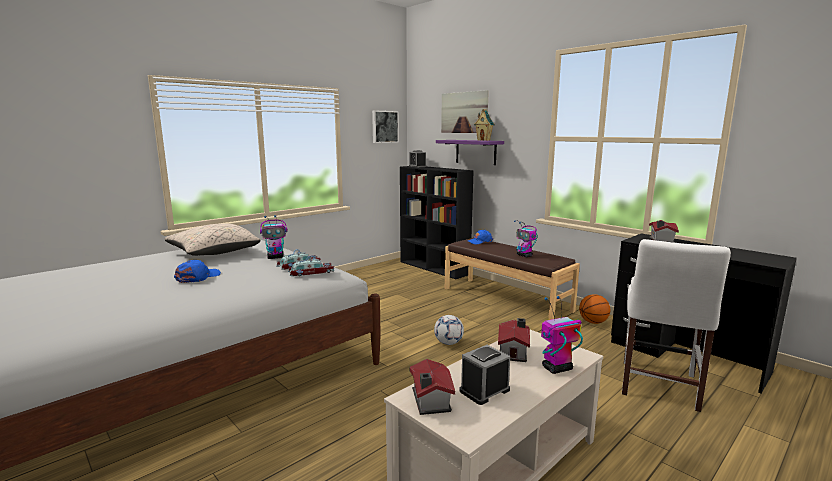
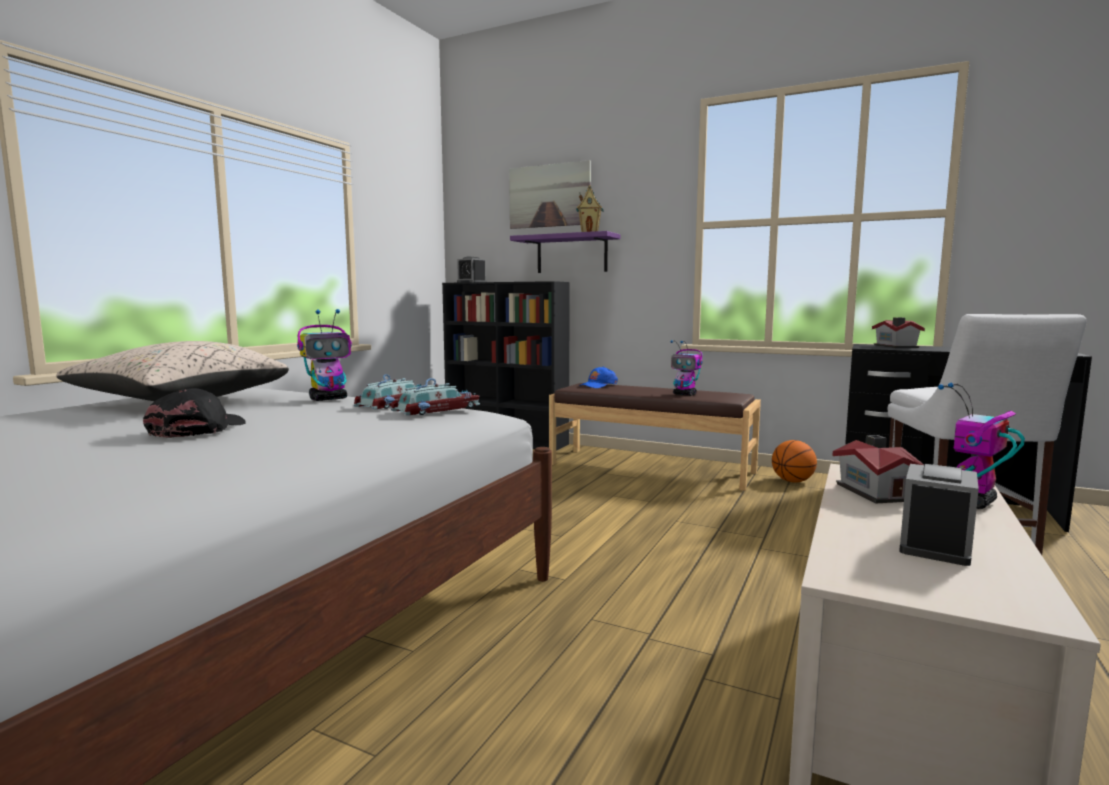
camera: 20 degrees left, 5 degrees down
(198, 277) = (198, 430): blue cap -> black cap
(384, 126) = (415, 219): picture -> none
(429, 401) = (885, 575): toy house -> none
(448, 343) = (629, 532): football -> none

